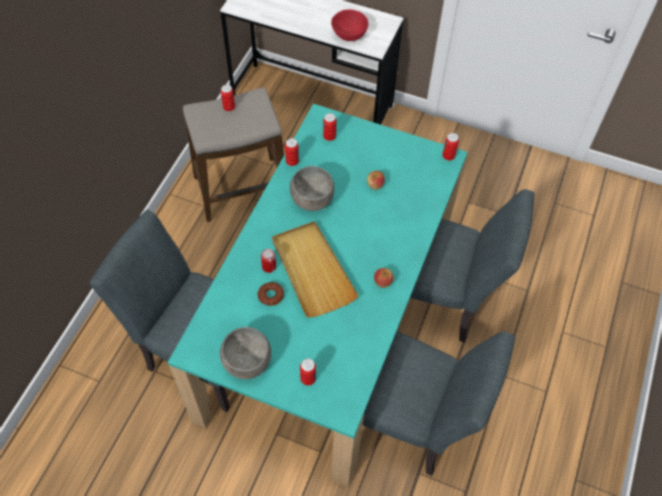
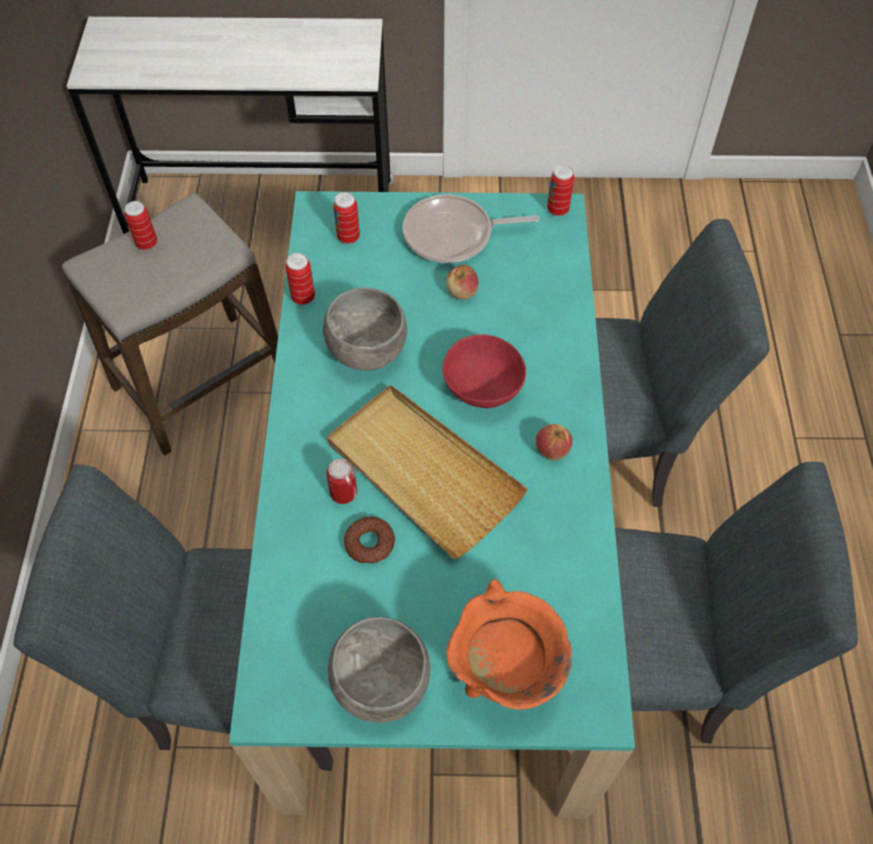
camera: 20 degrees left, 0 degrees up
(308, 379) = (505, 672): can -> orange cooking pot
(349, 36) = (307, 69): red bowl -> red bowl (482, 390)
(385, 153) = (453, 235): none -> frying pan

